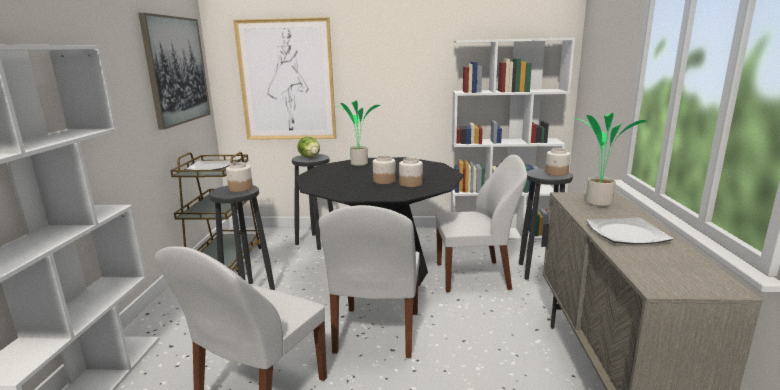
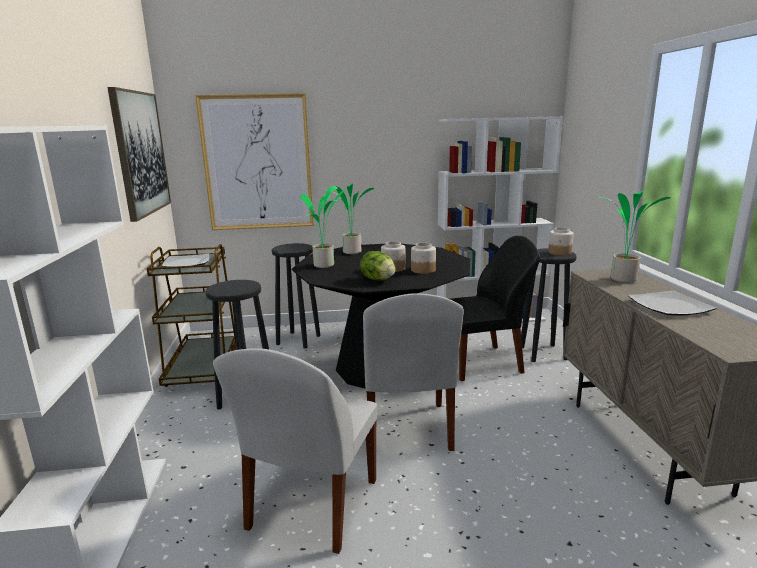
camera: 10 degrees left, 0 degrees up
(240, 188) = (239, 284): jar -> none
(310, 157) = (292, 247): lettuce -> lettuce (378, 280)
(326, 175) = (325, 265): none -> potted plant
(475, 276) = (482, 363): white chair -> black chair

